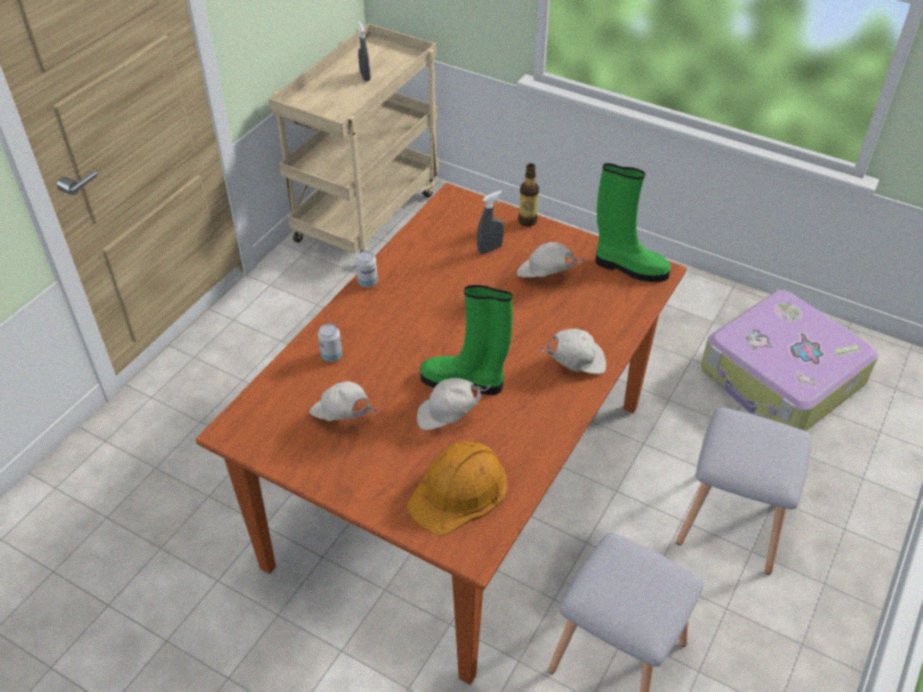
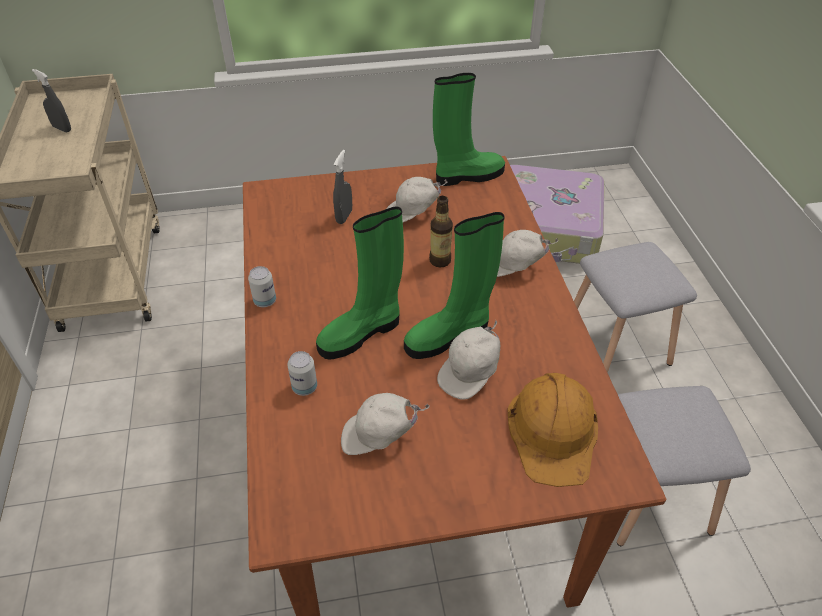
camera: 40 degrees left, 0 degrees up
(406, 343) = (362, 333): none -> green boot
(527, 221) = (349, 179): bottle -> bottle (440, 260)
(575, 363) = (514, 268): white cap -> white cap turned 135 degrees counterclockwise

